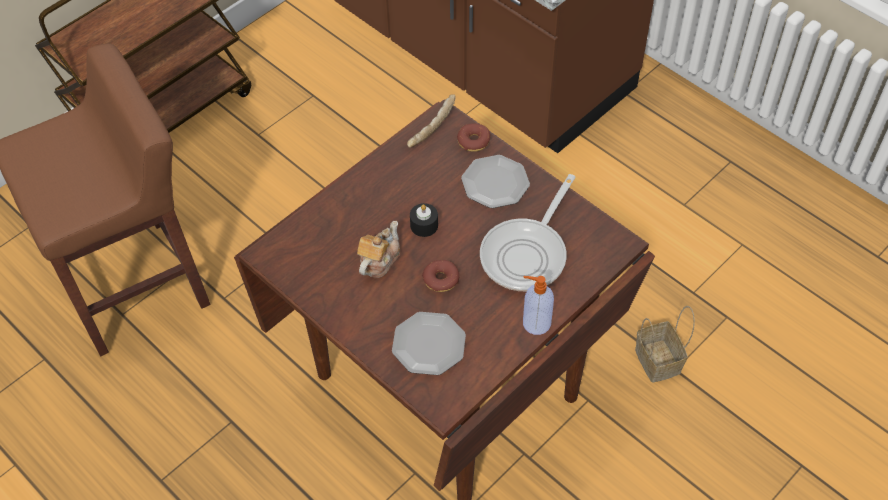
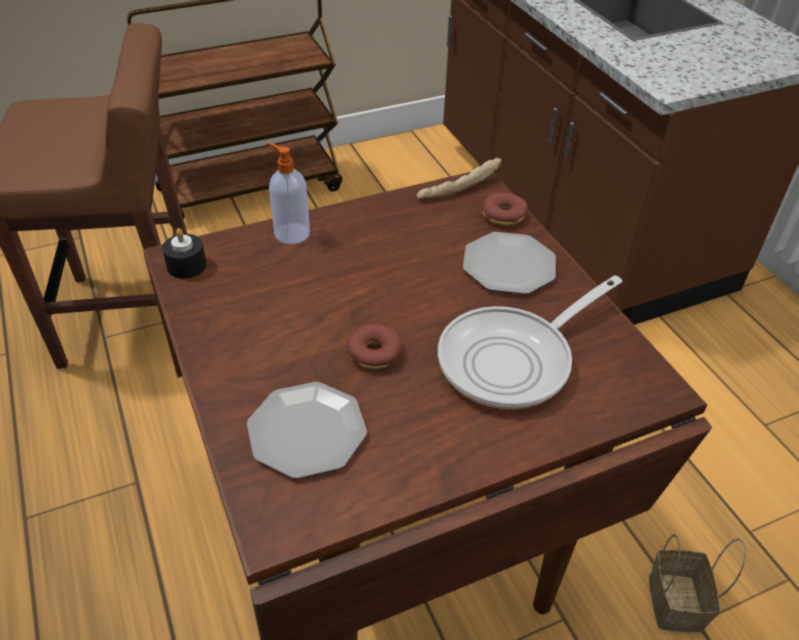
camera: 20 degrees right, 10 degrees down
(379, 260) = (306, 305): teapot -> none
(424, 225) = (389, 284): black candle -> black candle (186, 265)
(535, 323) = (481, 456): soap dispenser -> soap dispenser (291, 233)

